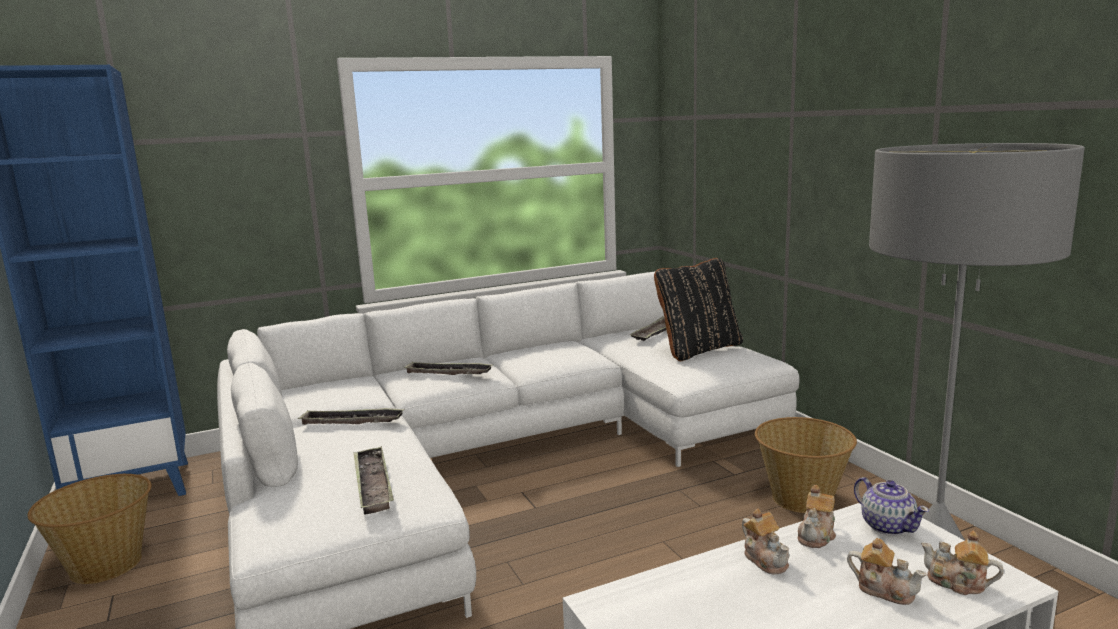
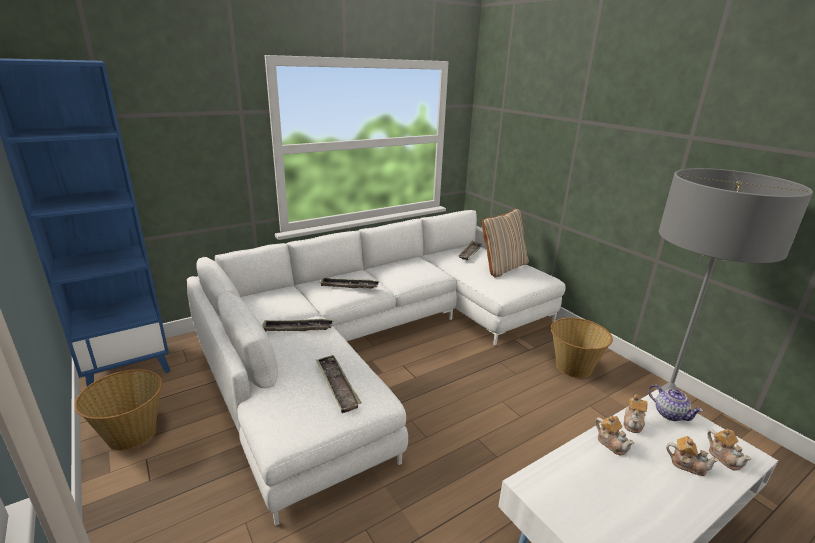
camera: 10 degrees left, 10 degrees up
(699, 349) = (503, 267): black pillow -> beige pillow
(957, 583) = (724, 457): teapot -> teapot turned 135 degrees counterclockwise

